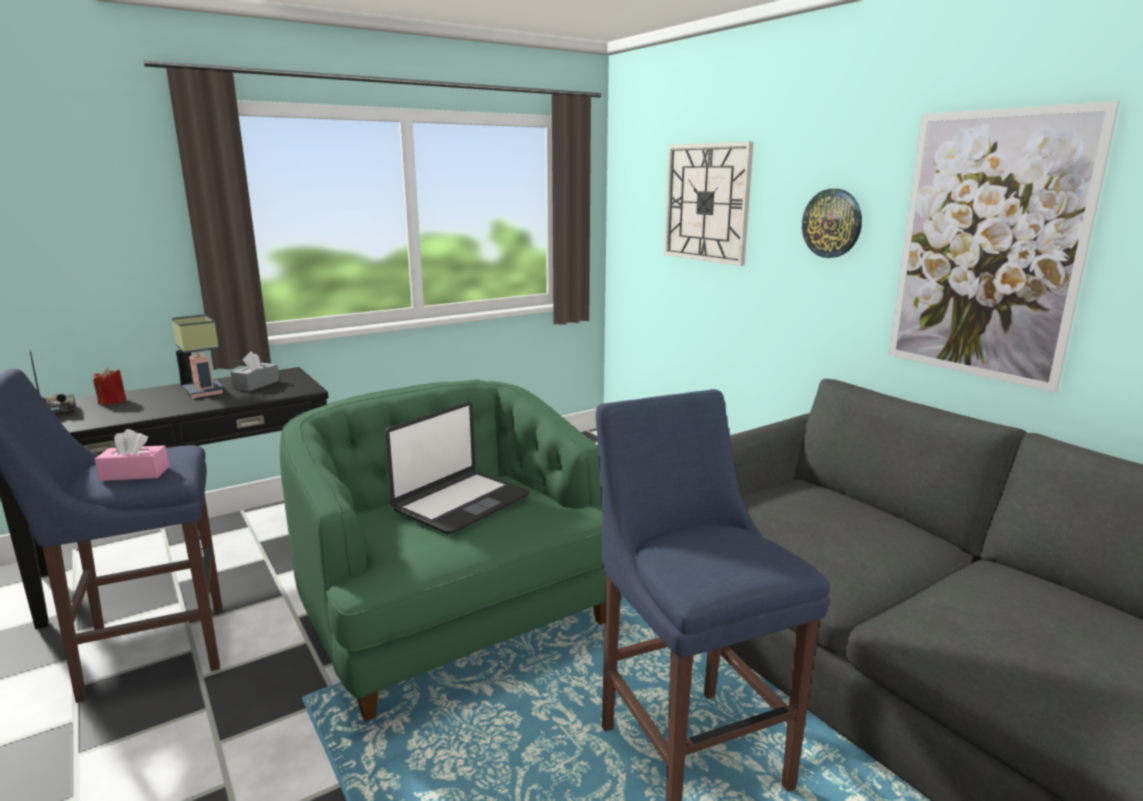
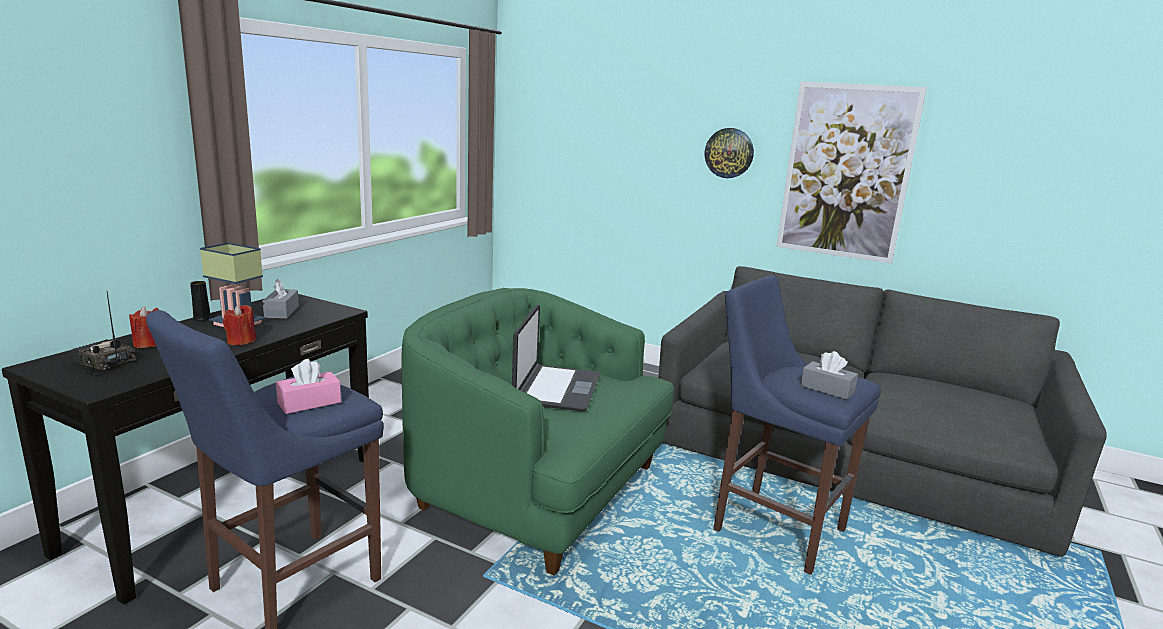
camera: 30 degrees left, 0 degrees up
(176, 408) = (241, 341): none -> red candle
(706, 203) = (611, 132): wall clock -> none
(709, 567) = (827, 389): none -> grey tissue box

